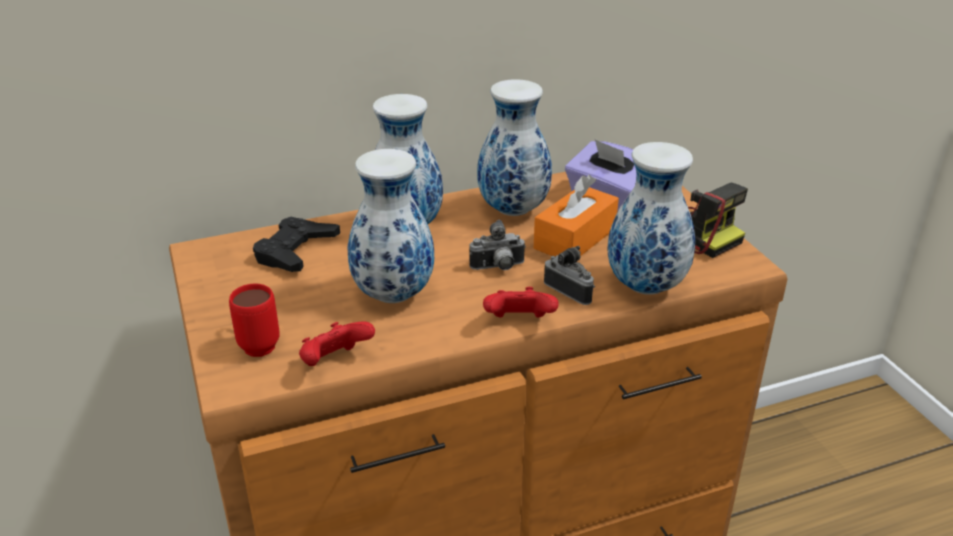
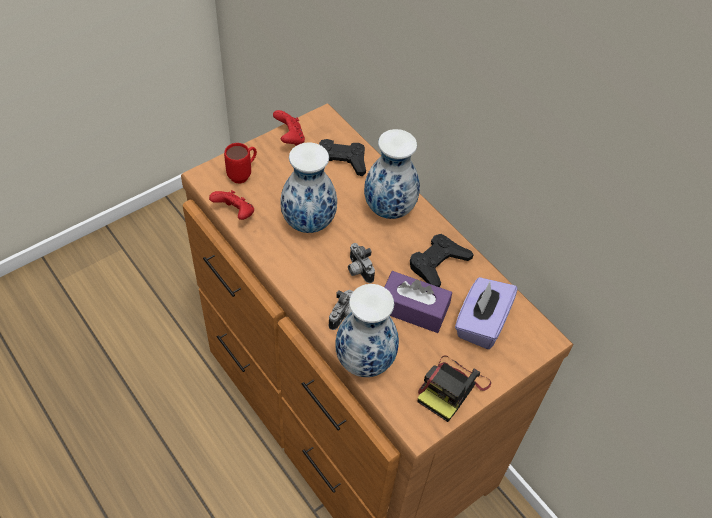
camera: 70 degrees right, 20 degrees up
(511, 210) = (438, 264): vase -> black game controller
(519, 322) = (299, 293): red game controller -> red game controller (290, 138)
(575, 238) = (413, 309): orange tissue box -> purple tissue box

